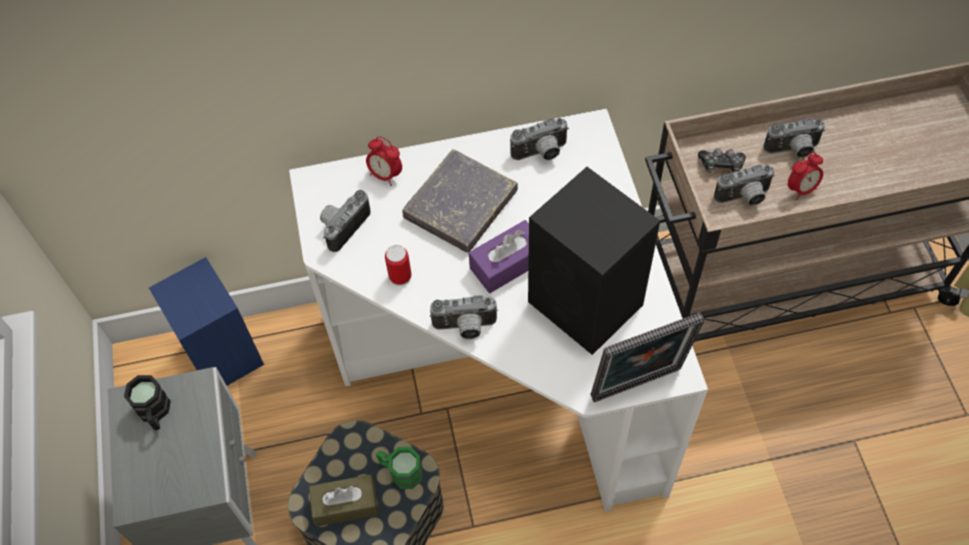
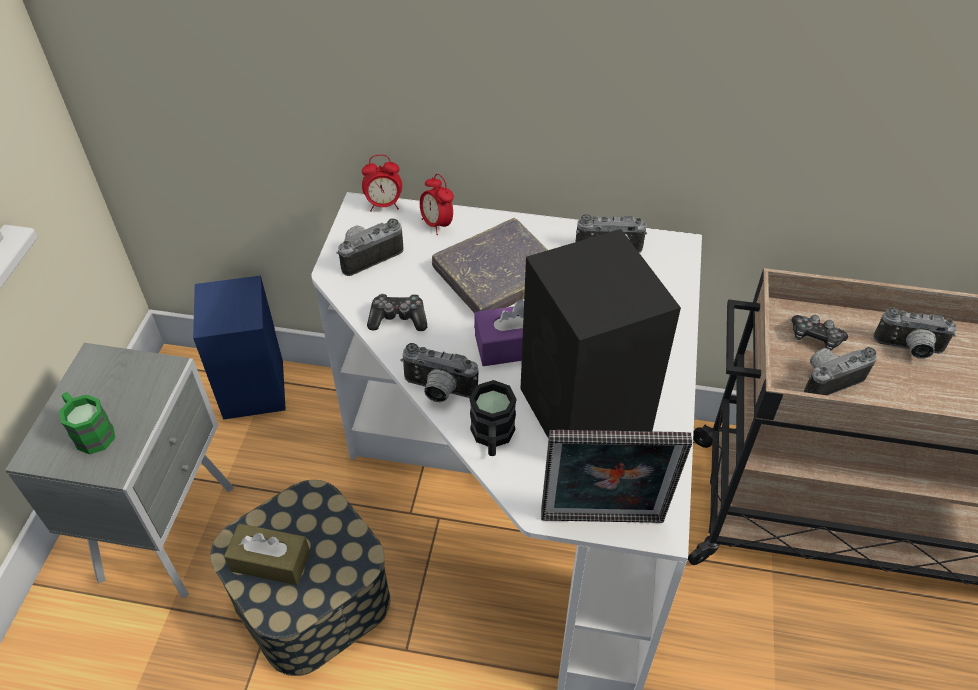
camera: 20 degrees right, 10 degrees down
(155, 413) = (111, 379): black mug -> black mug (492, 437)
(400, 276) = (398, 319): can -> game controller
(400, 471) = (343, 550): green mug -> green mug (90, 432)
(744, 198) = (829, 379): camera -> camera turned 150 degrees clockwise
(801, 189) = (903, 392): alarm clock -> alarm clock (384, 205)

